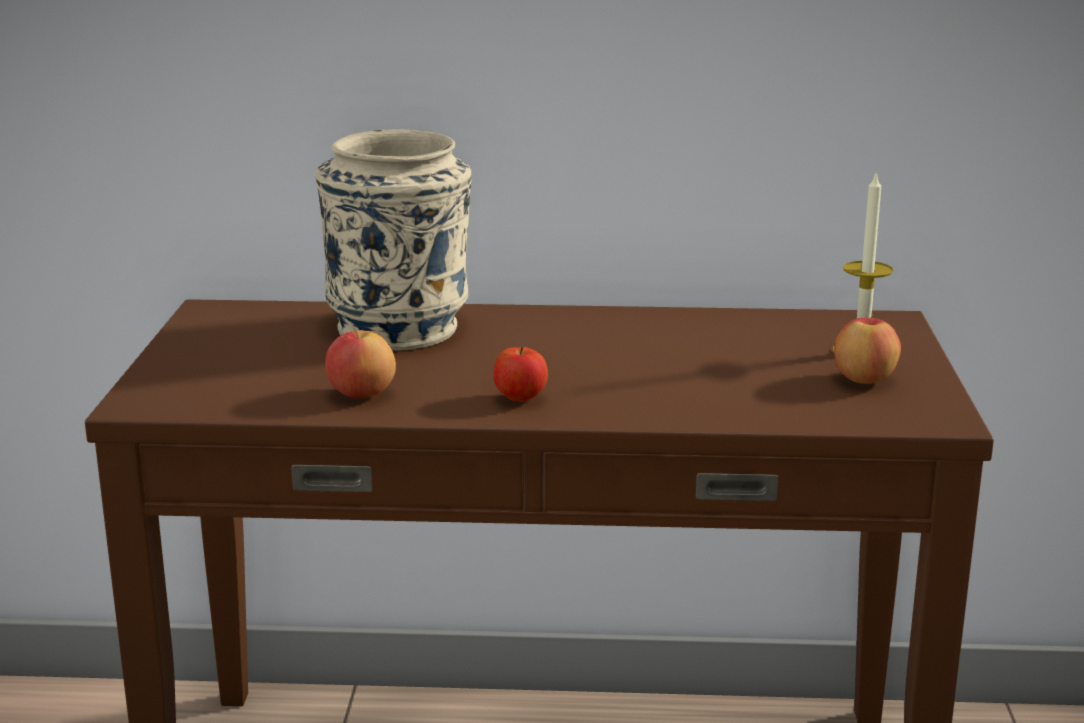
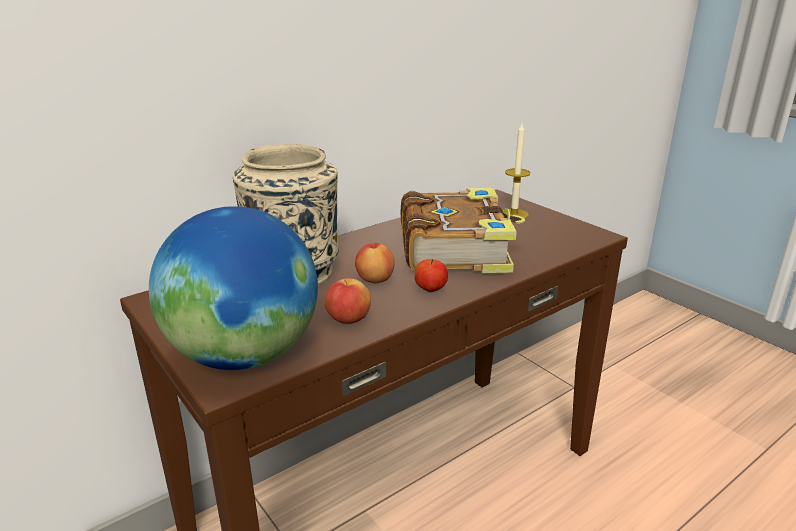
camera: 40 degrees left, 5 degrees up
(198, 388) = (244, 356): none -> globe
(663, 365) = (456, 248): none -> book
(864, 380) = (541, 227): apple -> apple (375, 280)

